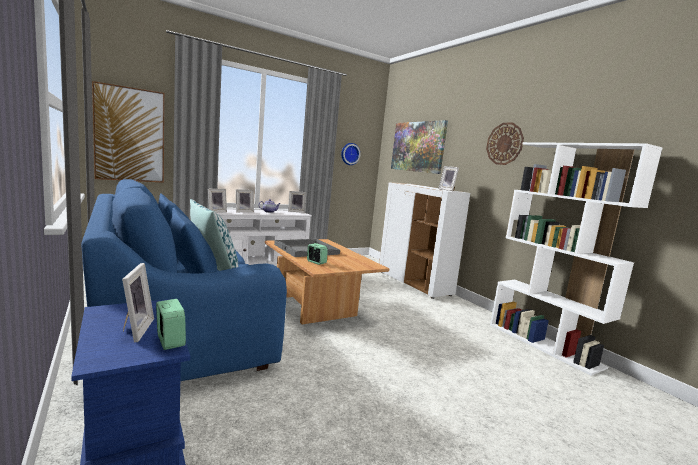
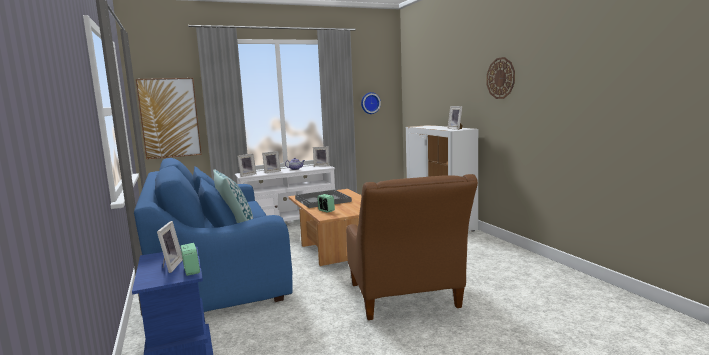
camera: 10 degrees right, 0 degrees up
(413, 375) = (405, 299): none -> brown armchair
(417, 147) = (431, 88): picture -> none
(544, 344) = (549, 268): white bookcase -> none

